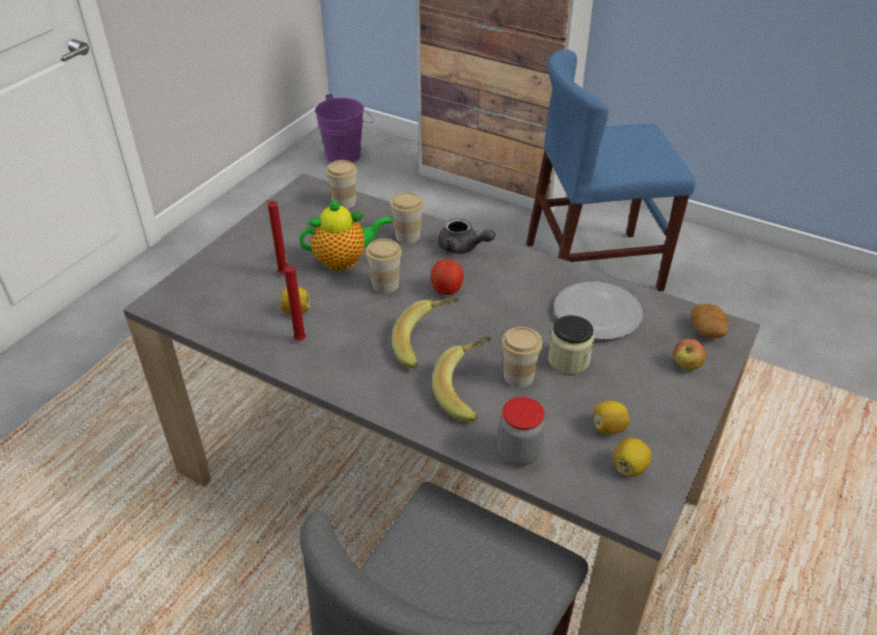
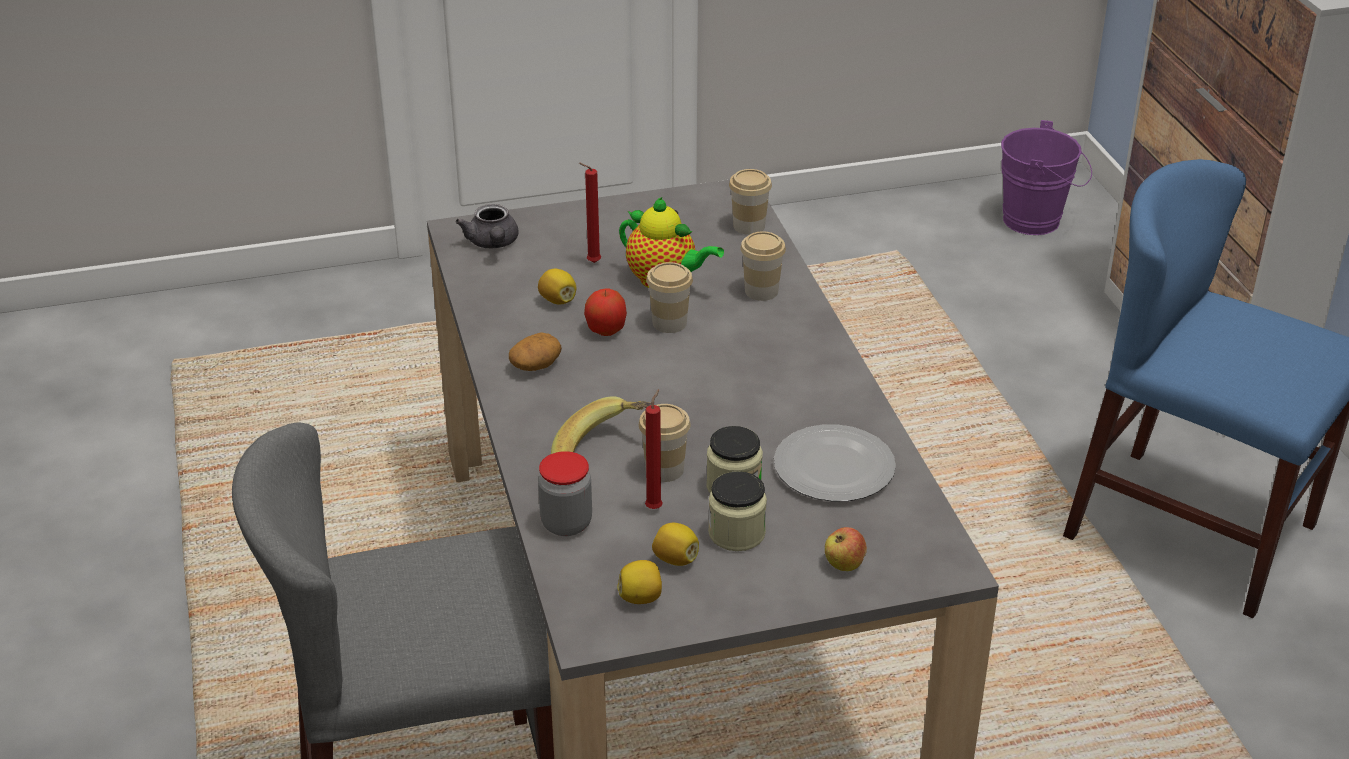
camera: 45 degrees right, 5 degrees down
(300, 339) = (527, 325): red candle -> red candle (655, 507)
(427, 344) = (627, 394): banana -> none
(446, 290) = (719, 360): apple -> apple (606, 330)
(462, 248) = (799, 332): grey teapot -> grey teapot (492, 243)
(612, 387) = (736, 533): none -> jar
(707, 330) = (925, 553): potato -> potato (535, 365)

